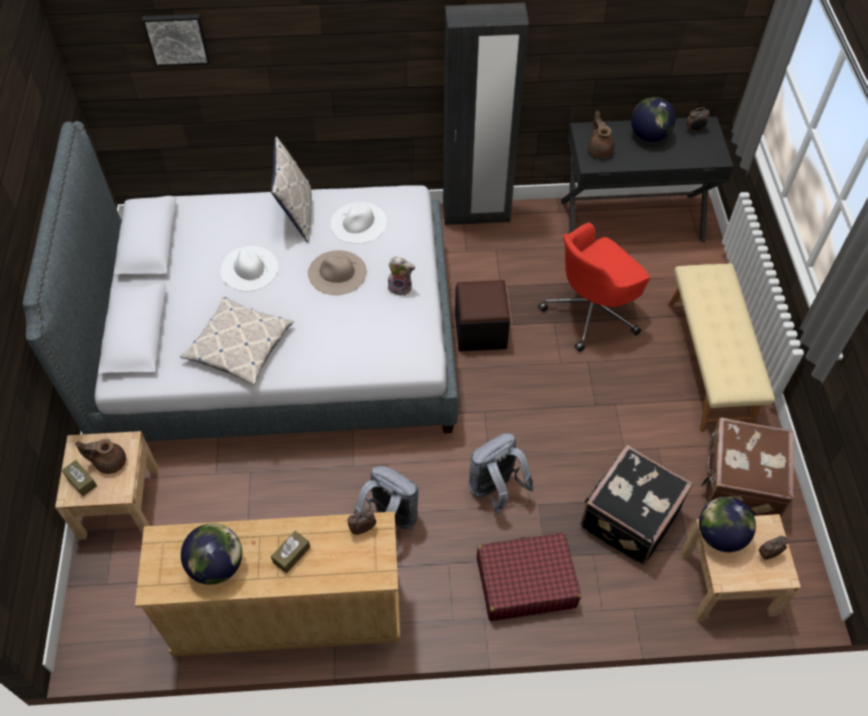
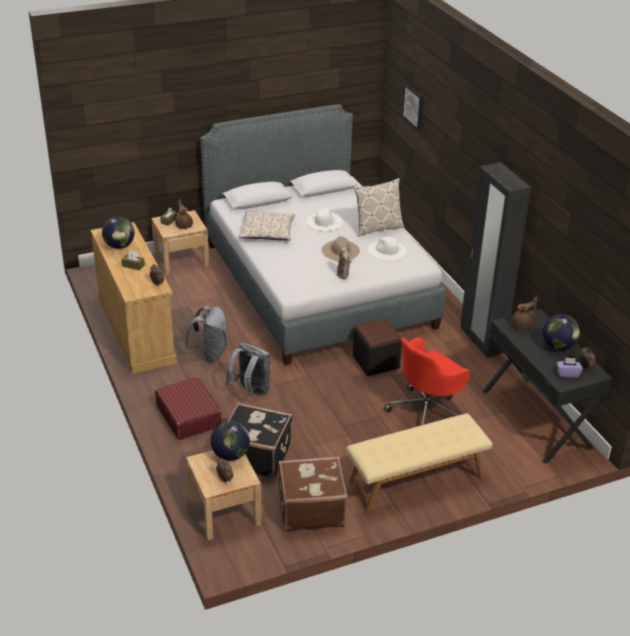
camera: 70 degrees right, 20 degrees down
(592, 311) = (427, 411): red office chair -> red office chair turned 75 degrees counterclockwise
(701, 147) = (567, 373): none -> purple tissue box

